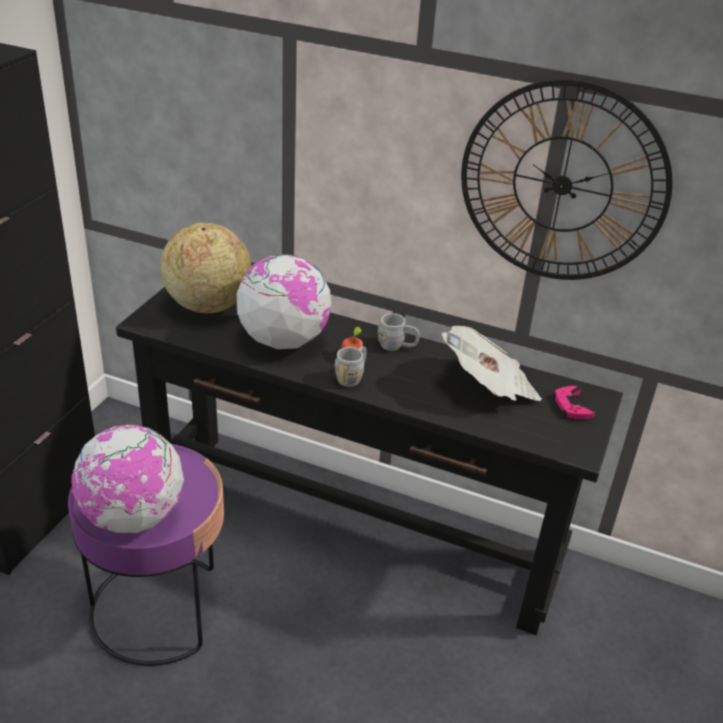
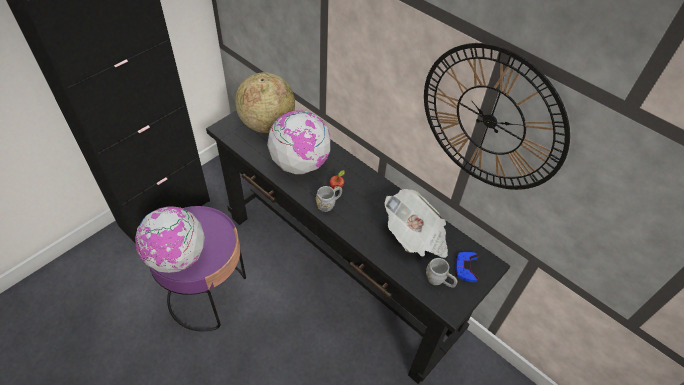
camera: 20 degrees right, 15 degrees up
(397, 346) = (371, 186): grey mug -> grey mug (439, 281)
(571, 406) = (465, 267): pink game controller -> blue game controller

